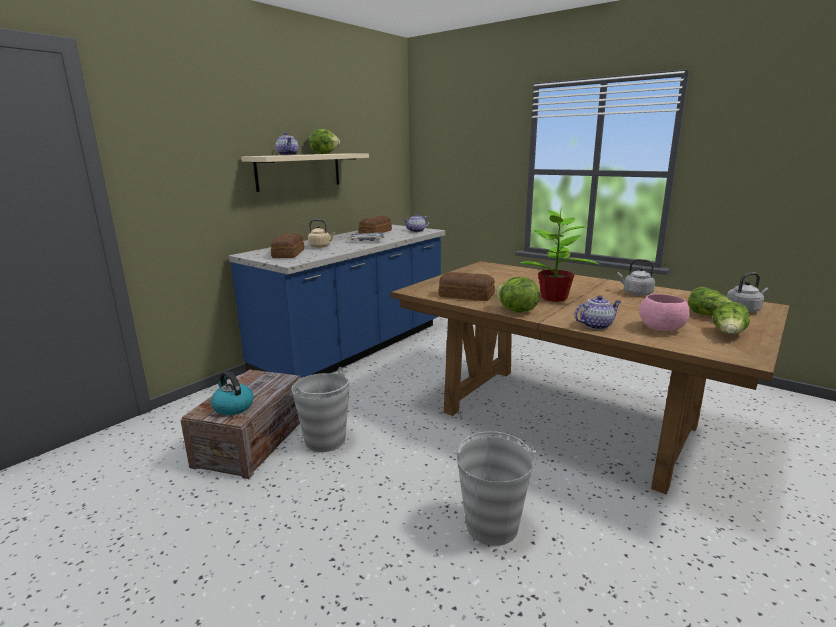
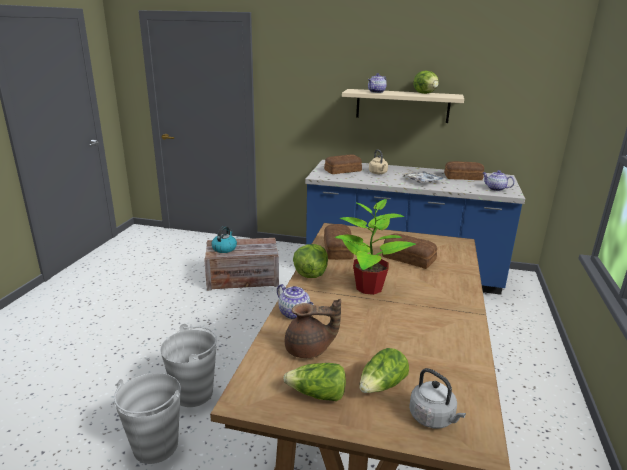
camera: 65 degrees right, 5 degrees up
(325, 441) = (258, 301): grey bucket -> grey bucket (155, 446)
(503, 280) = (408, 258): none -> bread
(636, 293) = (435, 334): grey kettle -> none
(662, 328) = (309, 350): pink bowl -> brown teapot

